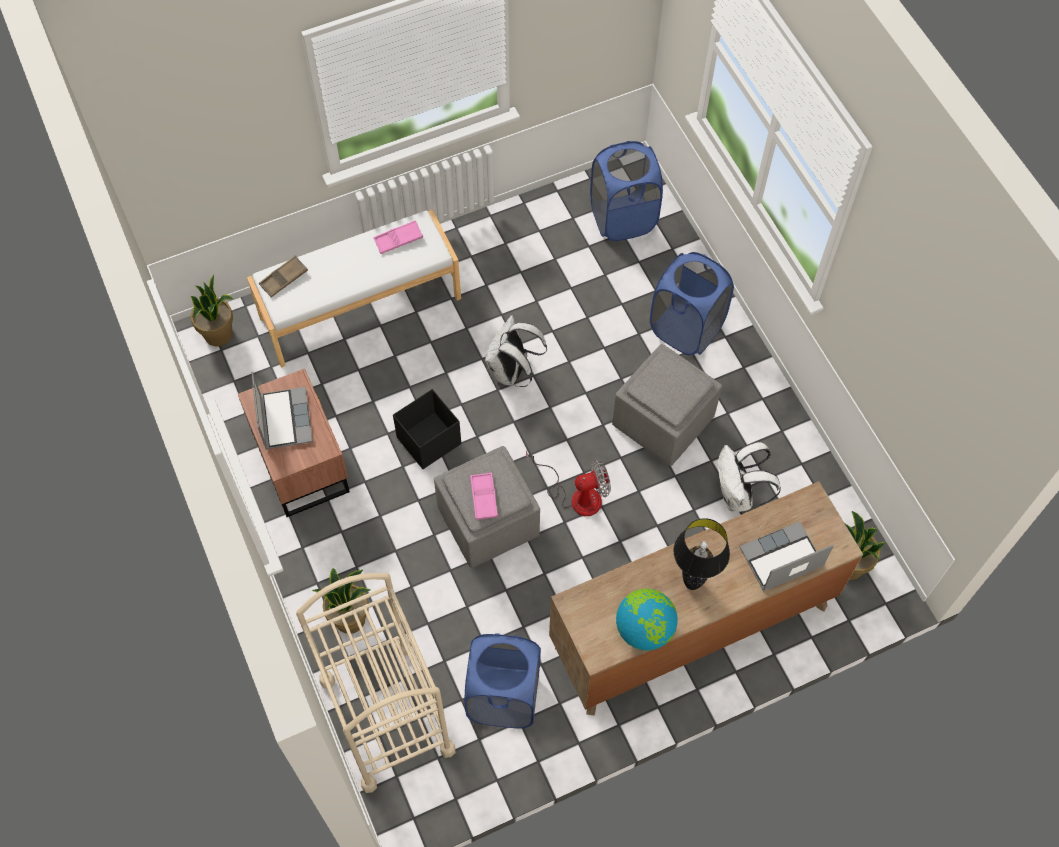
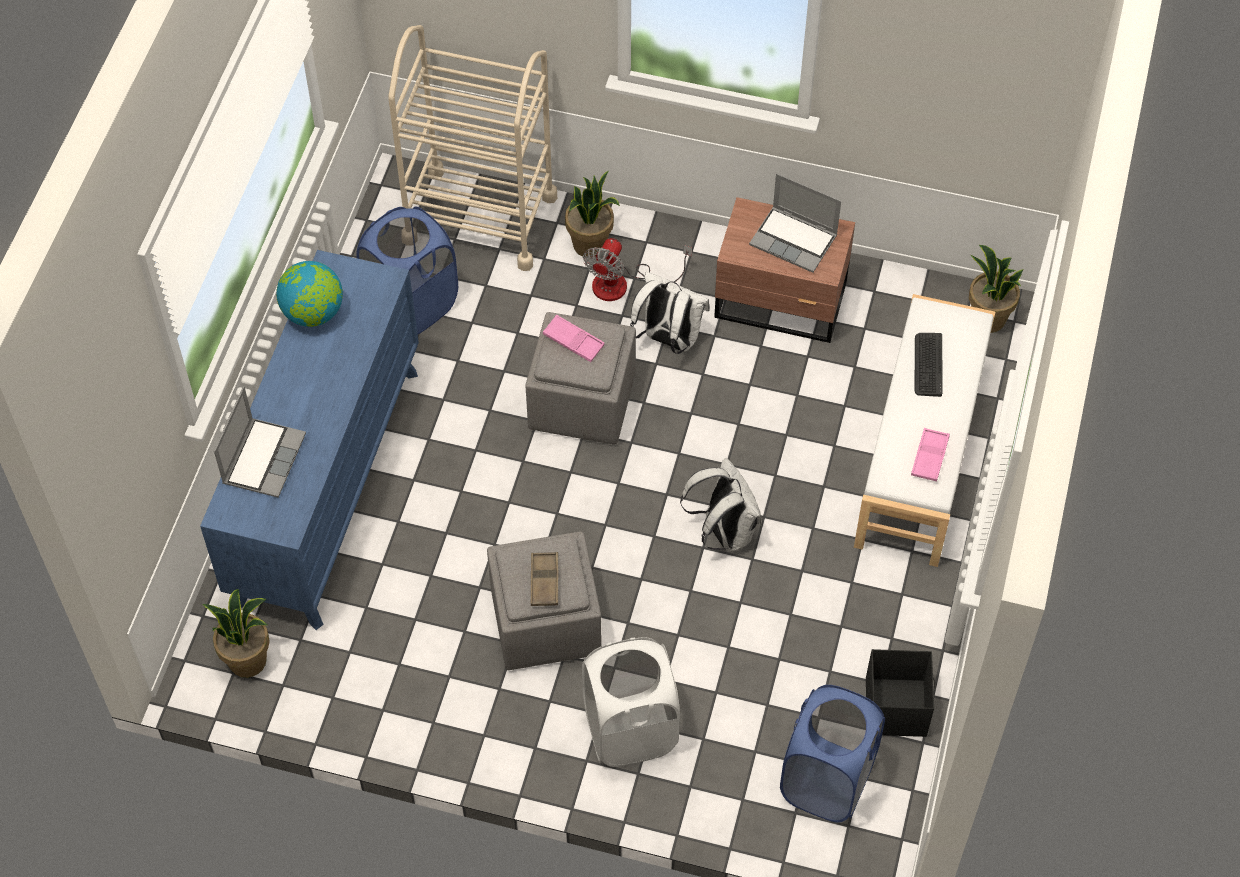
camera: 130 degrees right, 5 degrees down
(284, 279) = (962, 333): brown tray -> brown tray (544, 581)
(326, 282) = (928, 365): none -> keyboard
(428, 441) = (711, 410): black storage box -> black storage box (896, 707)
(576, 495) = (539, 489): fan -> fan (623, 284)
(686, 328) = (630, 730): blue laundry basket -> white laundry basket
(691, 584) = (313, 375): black table lamp -> none
(691, 627) = (327, 484): brown dresser -> blue dresser
(738, 495) = (407, 625): white backpack -> white backpack (668, 339)

